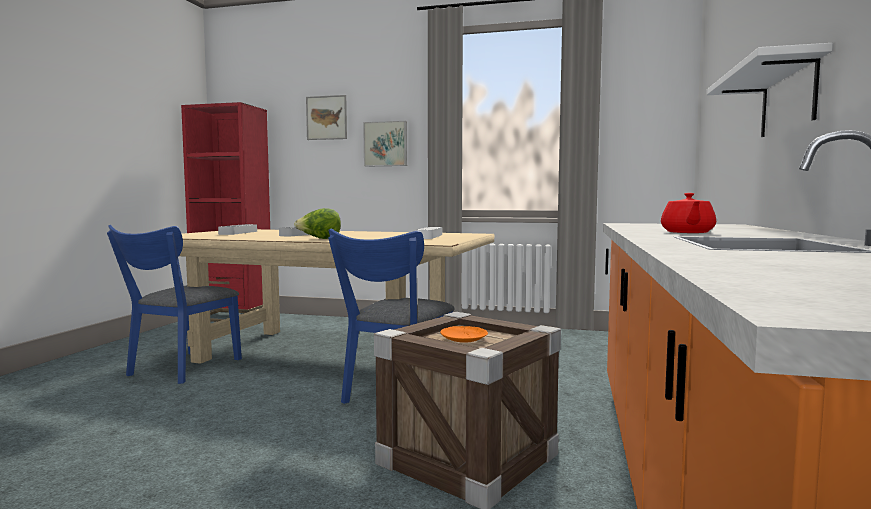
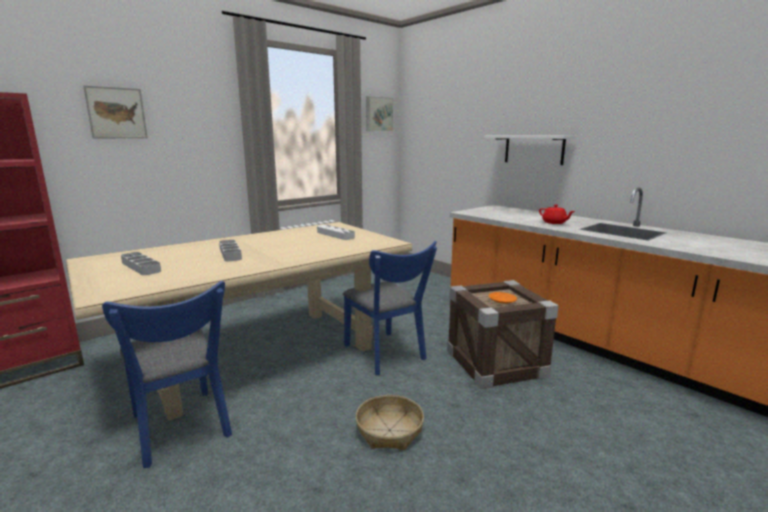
camera: 55 degrees left, 10 degrees up
(229, 436) = (389, 430): none -> basket
(320, 239) = (296, 257): lettuce -> none
(386, 144) = (193, 144): picture -> picture (378, 114)

